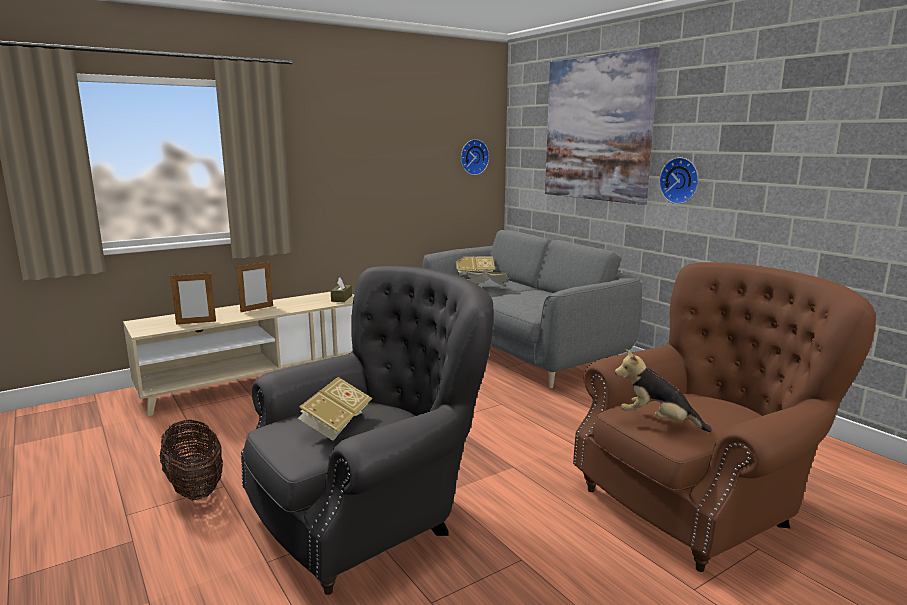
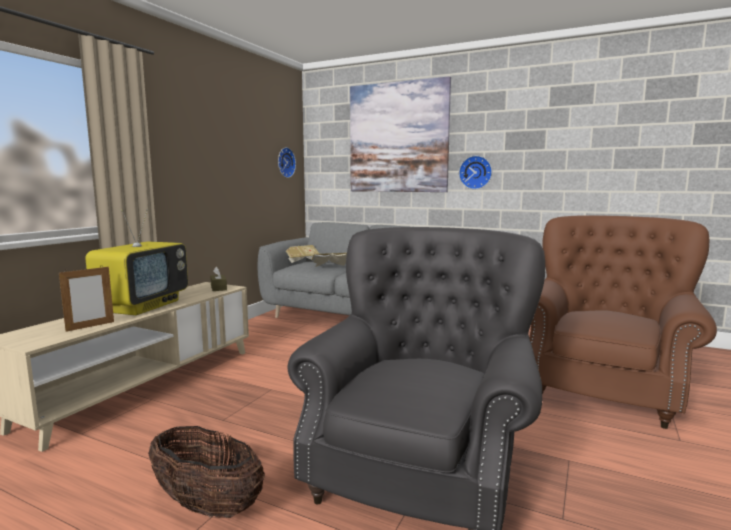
camera: 30 degrees left, 5 degrees down
(257, 309) = (143, 306): picture frame -> television
(336, 424) = (412, 378): book -> none
(657, 421) = (606, 326): plush toy -> none

